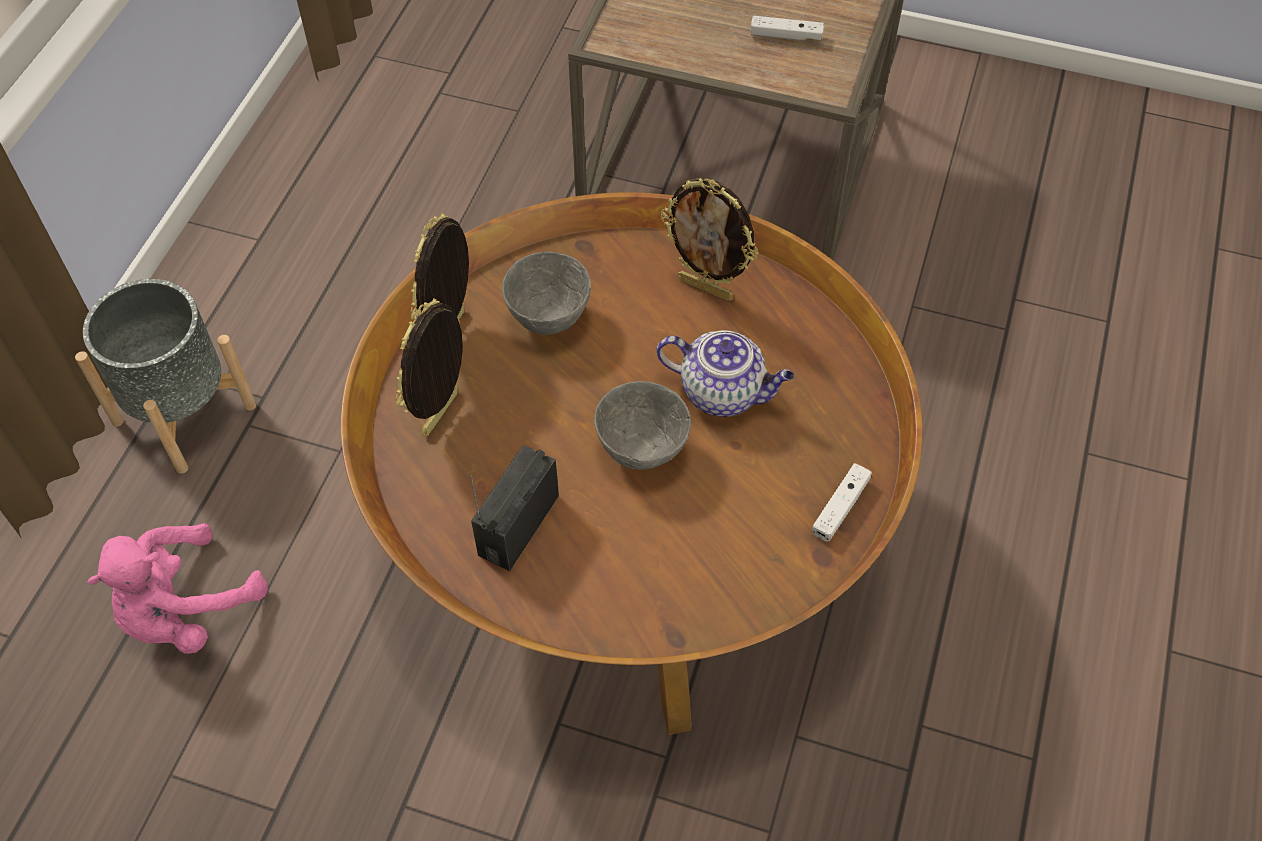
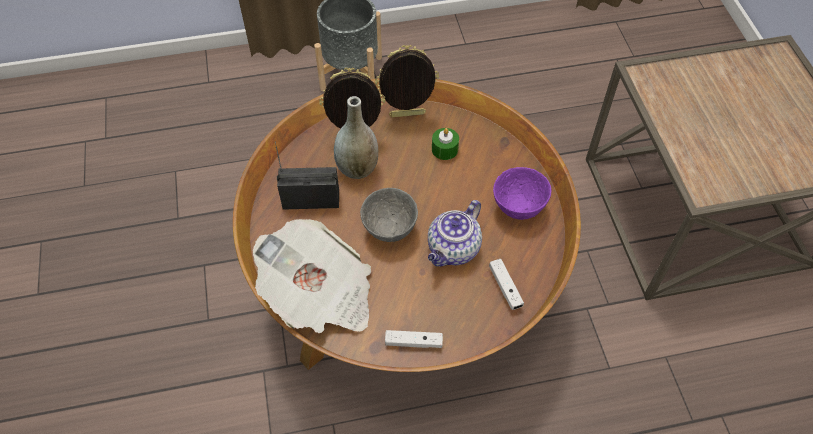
camera: 60 degrees right, 0 degrees up
(185, 611) = (254, 131): pink plush toy -> none
(503, 439) = (357, 168): none -> grey vase
(547, 318) = (444, 149): grey bowl -> green candle
(697, 587) = (320, 295): none -> newspaper
(706, 288) = (519, 209): picture frame -> purple bowl
(724, 392) = (453, 250): teapot -> teapot turned 45 degrees clockwise
(786, 36) = (727, 152): white game controller -> white game controller (505, 287)

